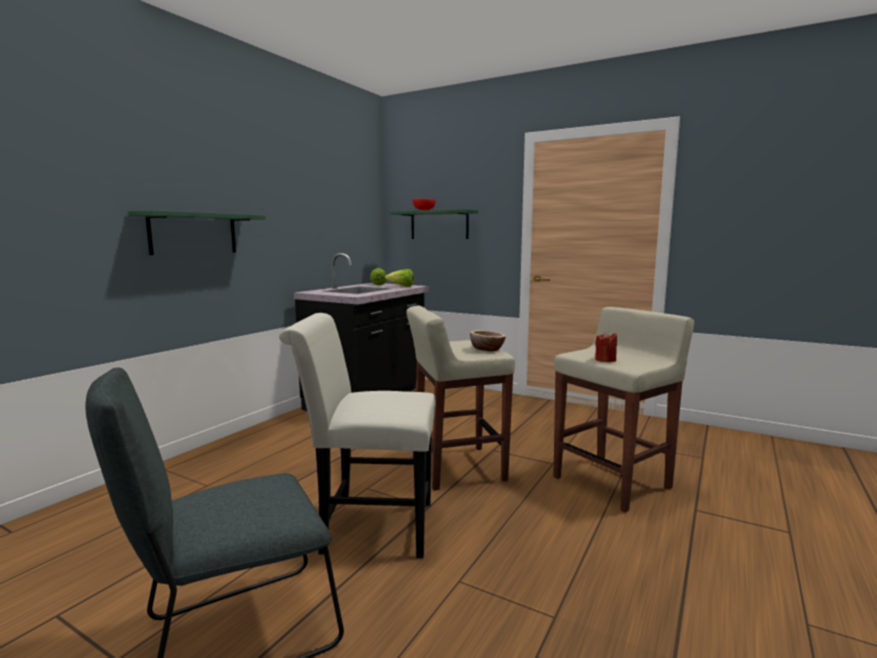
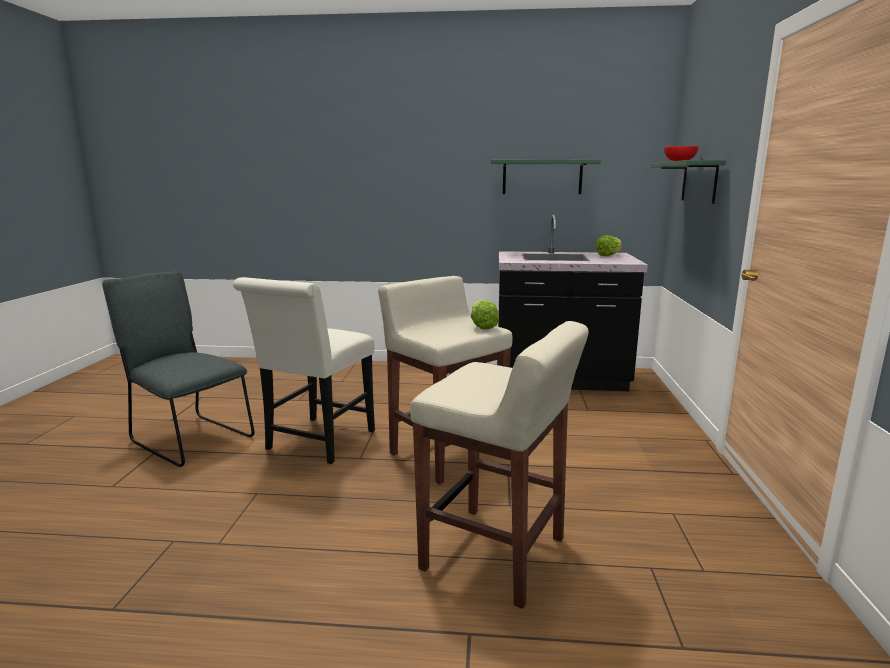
camera: 65 degrees right, 5 degrees up
(194, 233) = (401, 192): green shelf -> green shelf (542, 177)
(368, 526) = (316, 443): white chair -> white chair turned 135 degrees counterclockwise
(401, 286) = (614, 260): lettuce -> lettuce (482, 326)
(487, 349) = (453, 335): bowl -> none
(605, 360) = (461, 380): red candle -> none

